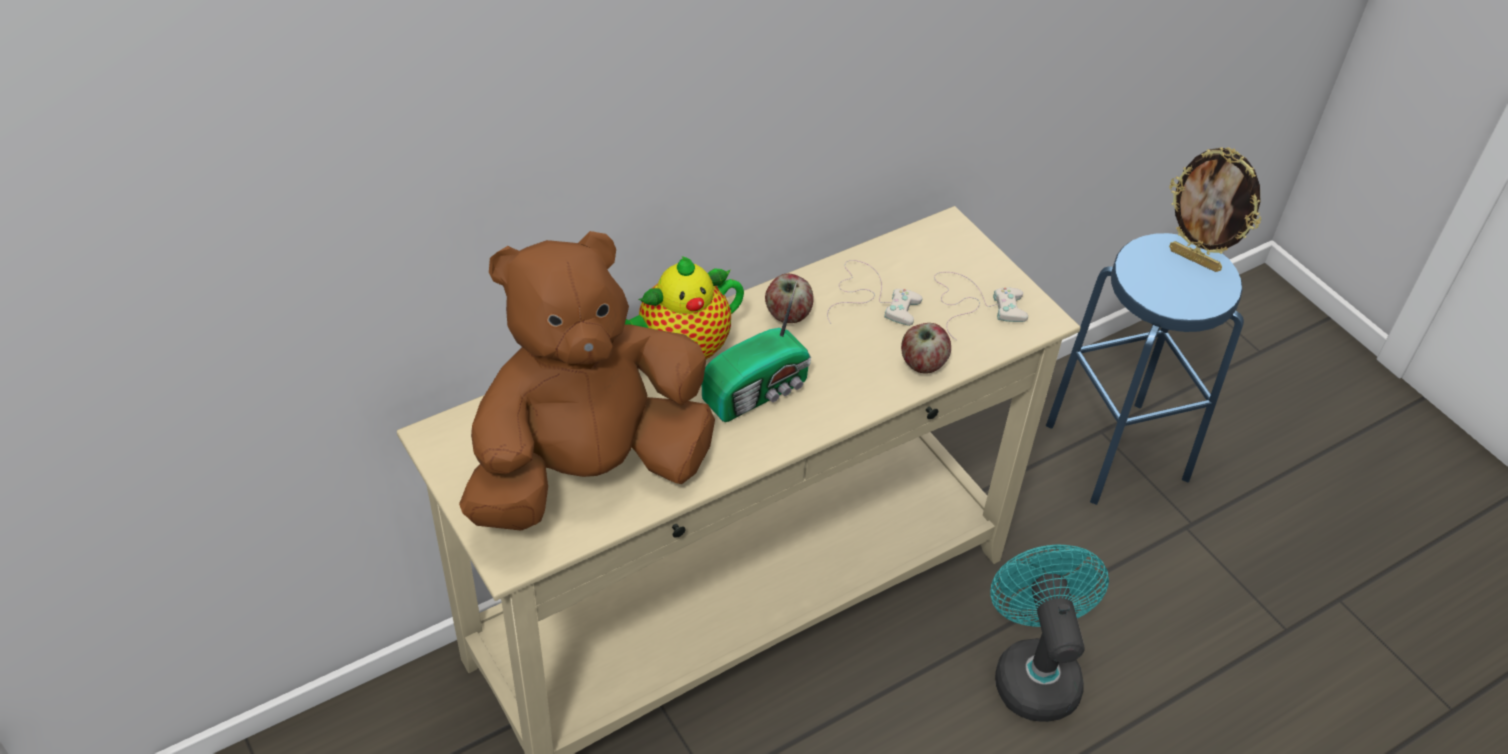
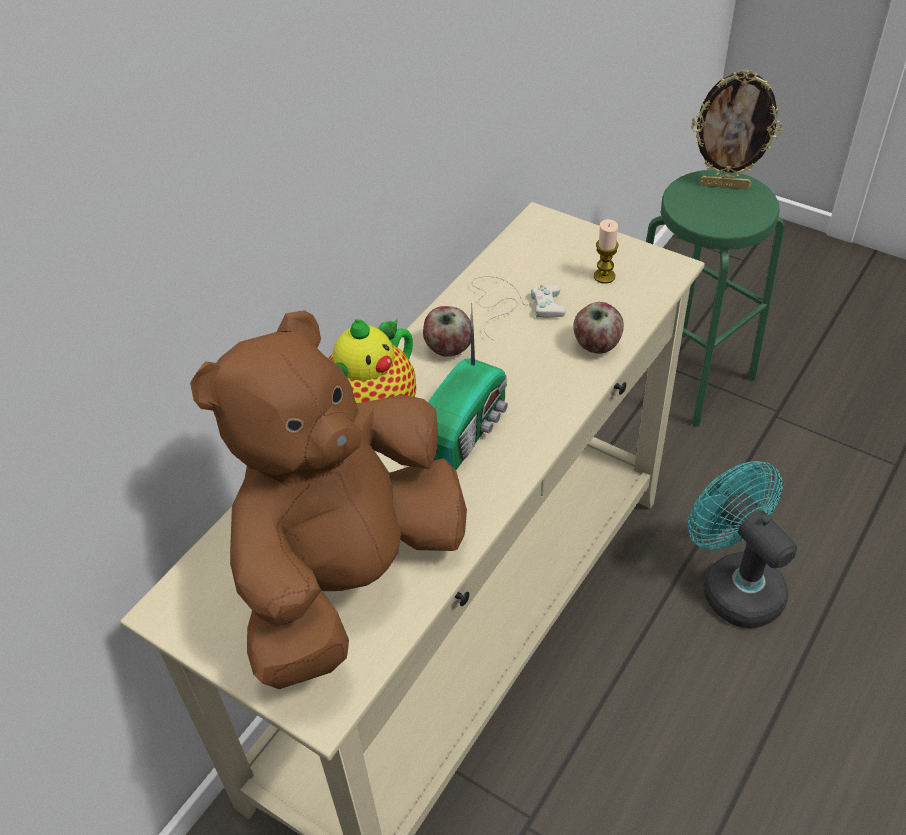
camera: 20 degrees left, 0 degrees up
(974, 303) = (604, 276): white game controller -> candle
(1117, 451) = (689, 377): blue stool -> green stool

